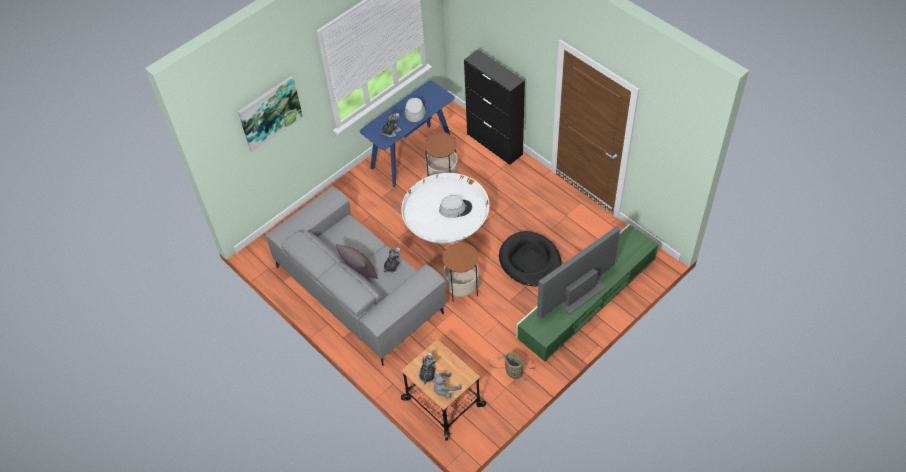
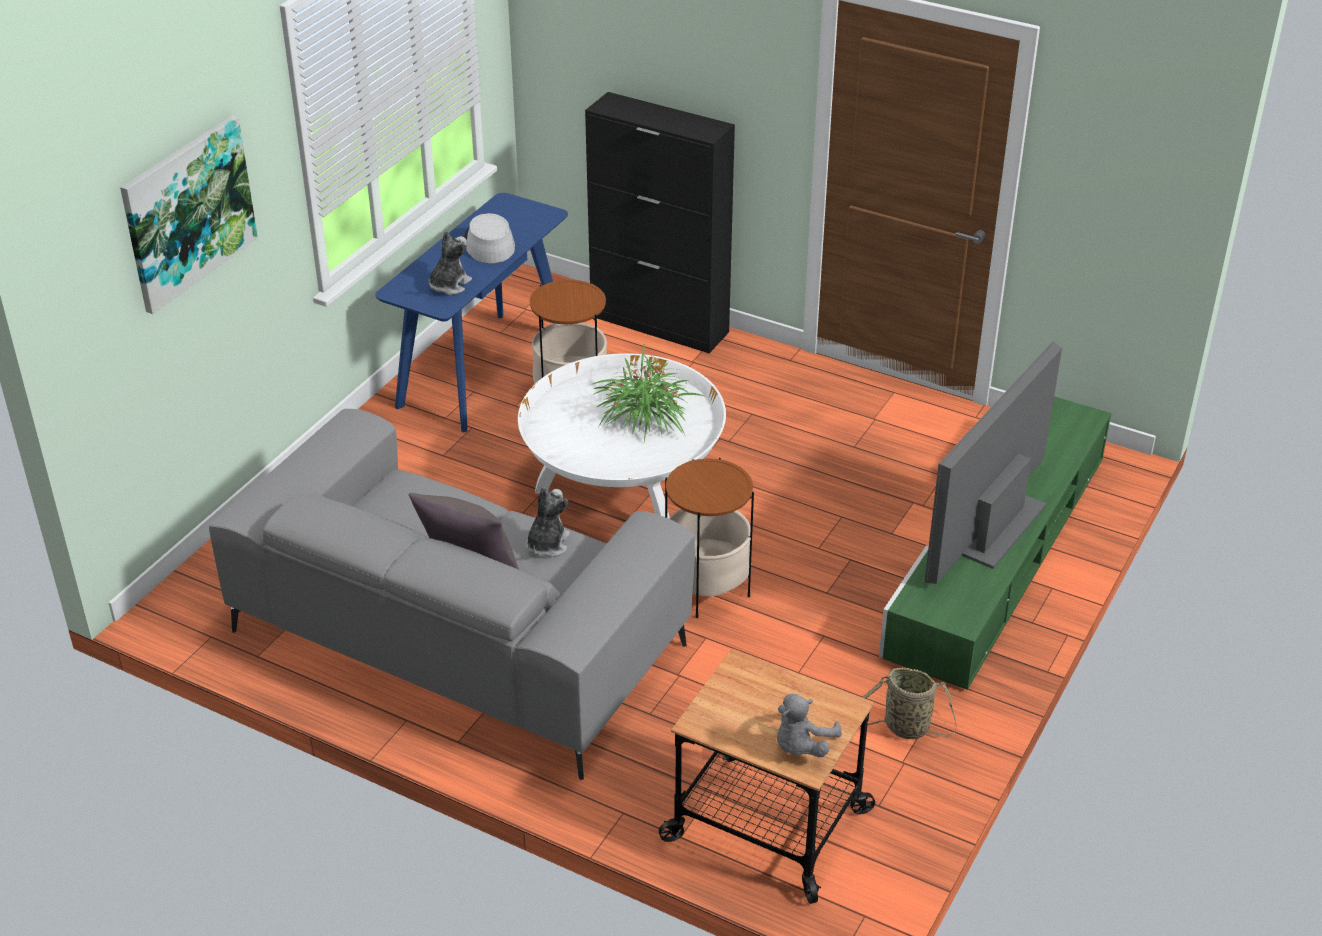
camera: 20 degrees left, 15 degrees down
(427, 374) = (743, 724): plush toy -> none
(455, 208) = (644, 418): grey hat -> potted plant
(530, 261) = (837, 511): black dog bed -> none

